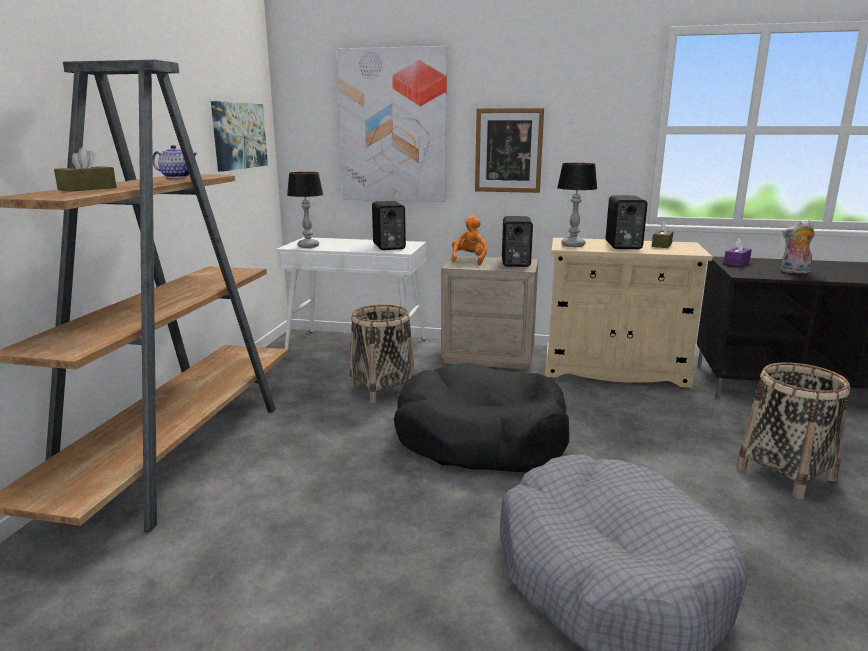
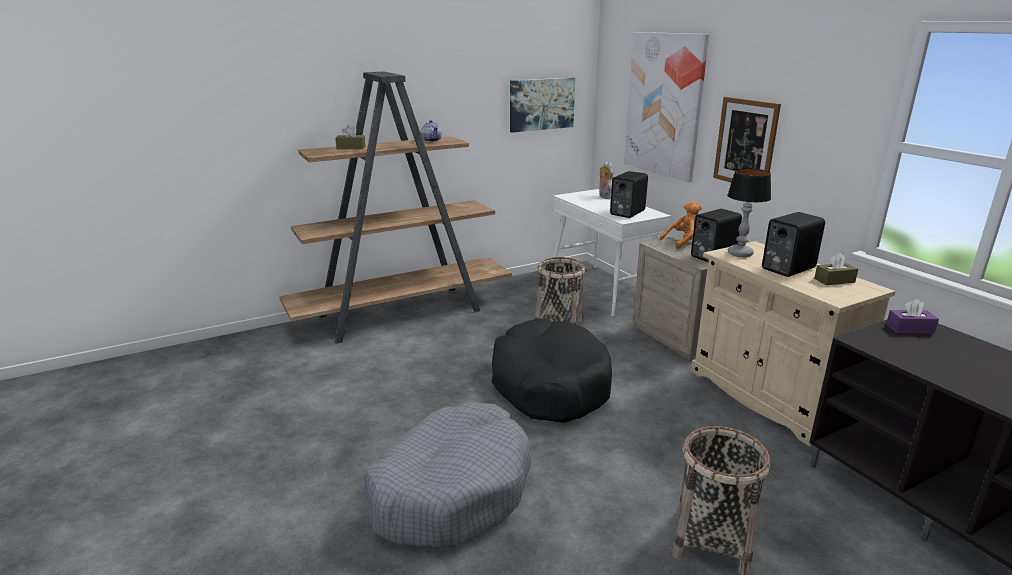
camera: 50 degrees right, 5 degrees up
(308, 246) = (577, 198): table lamp -> none
(794, 272) = (941, 362): plush toy -> plush toy (604, 197)

